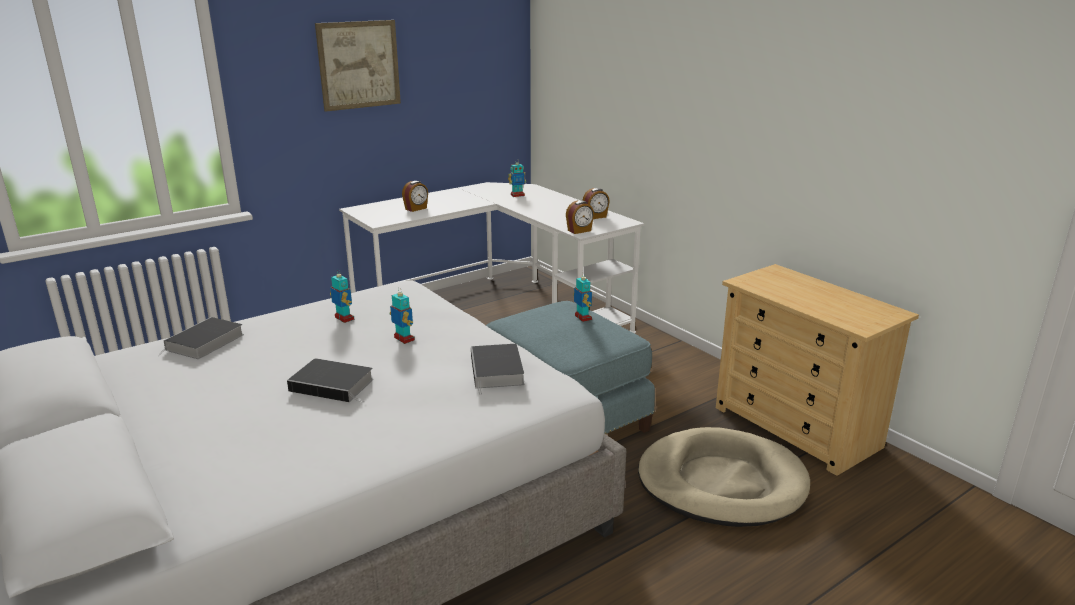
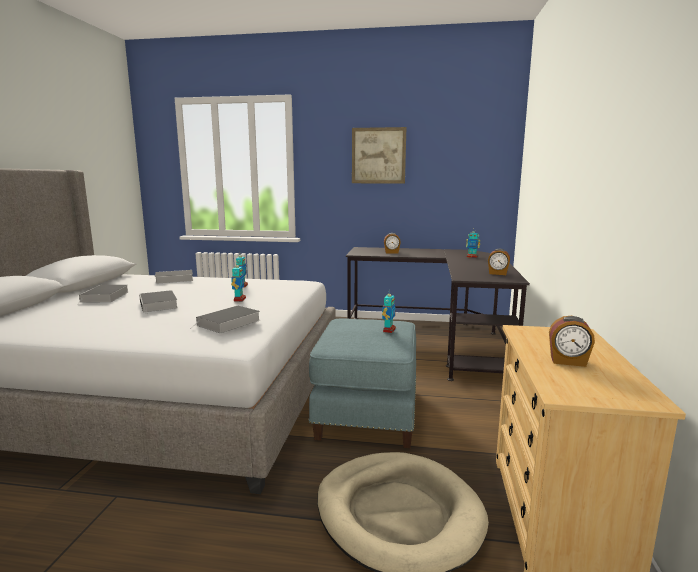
camera: 45 degrees right, 10 degrees down
(201, 408) = (105, 297): none -> book
(497, 309) = (438, 340): white desk -> black desk
(579, 231) = (463, 277): alarm clock -> alarm clock (568, 361)

